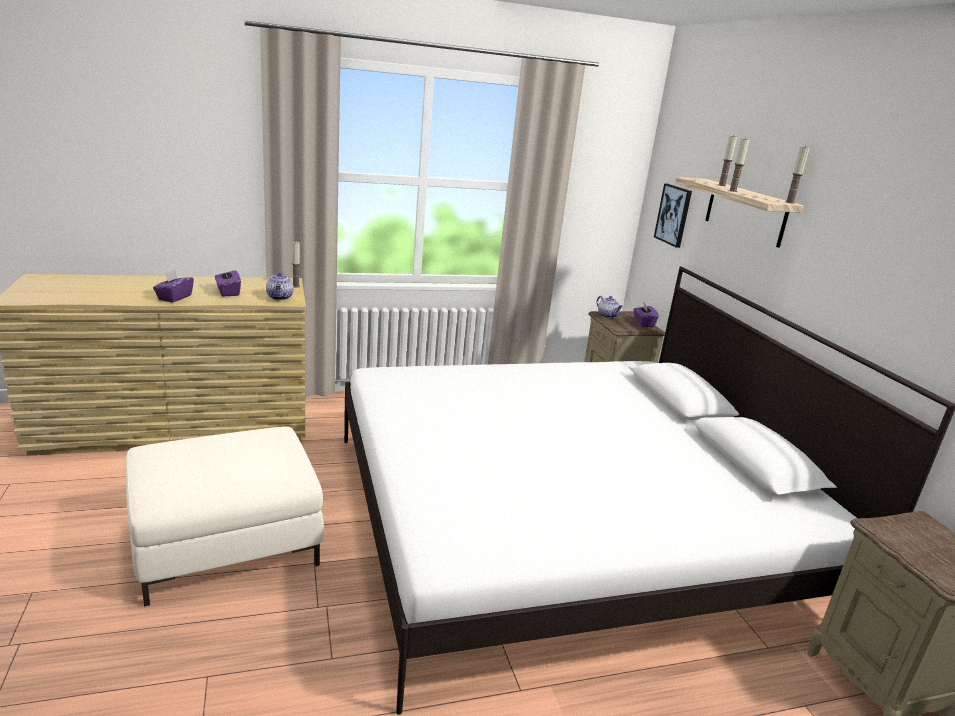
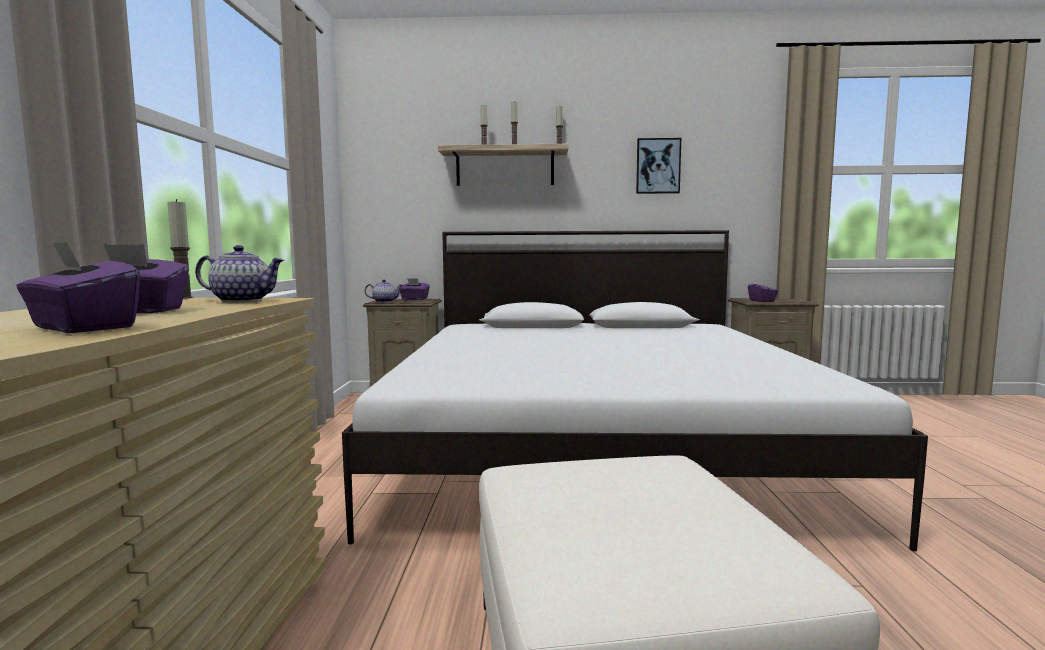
camera: 70 degrees left, 15 degrees down
(673, 215) = (405, 192): picture -> picture (658, 166)
(892, 534) = (762, 301): none -> purple tissue box

